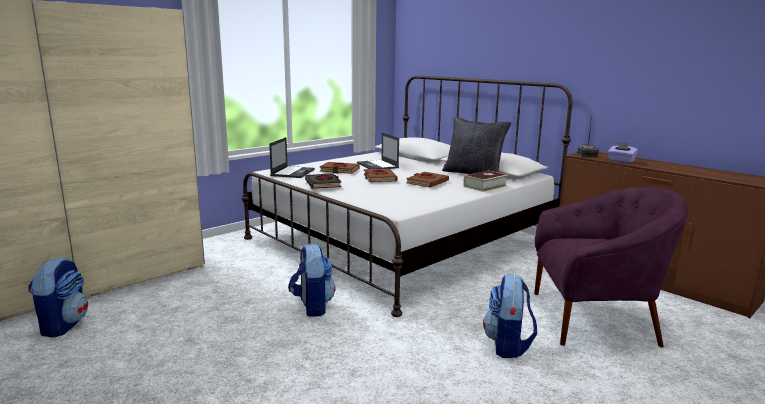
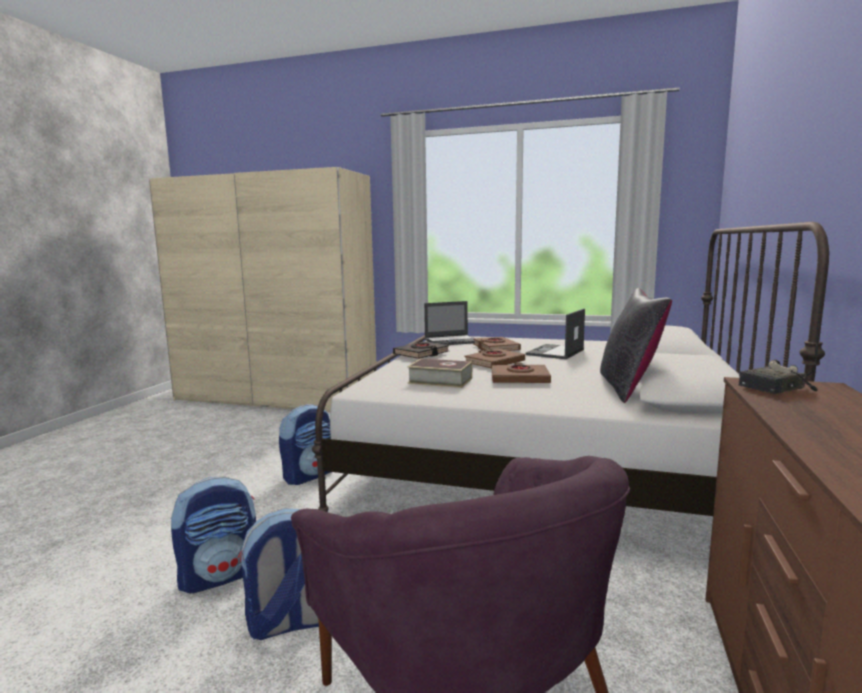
camera: 60 degrees right, 5 degrees down
(63, 325) = (216, 416): backpack -> backpack (220, 576)
(485, 186) = (568, 402): book -> book (440, 381)
(621, 161) = (795, 413): purple tissue box -> none

